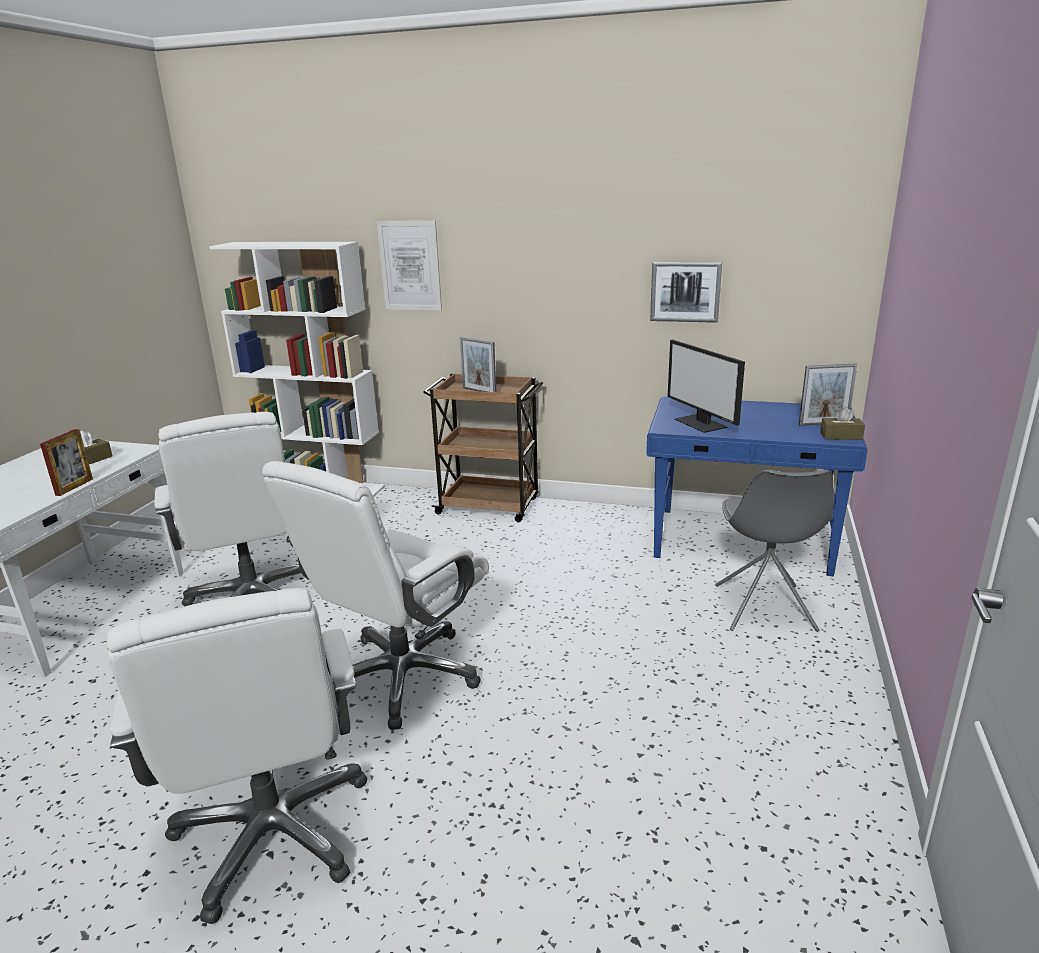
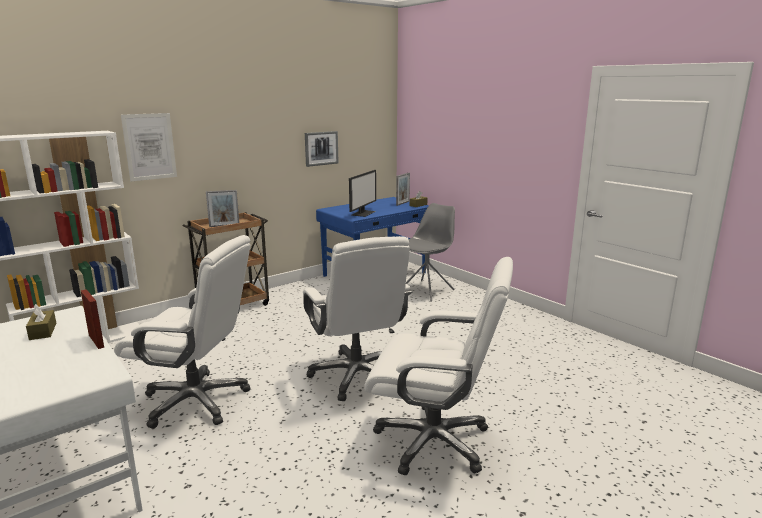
camera: 55 degrees left, 5 degrees down
(701, 423) = (363, 213): monitor -> monitor turned 75 degrees counterclockwise
(764, 609) = (427, 290): grey chair -> grey chair turned 90 degrees counterclockwise

